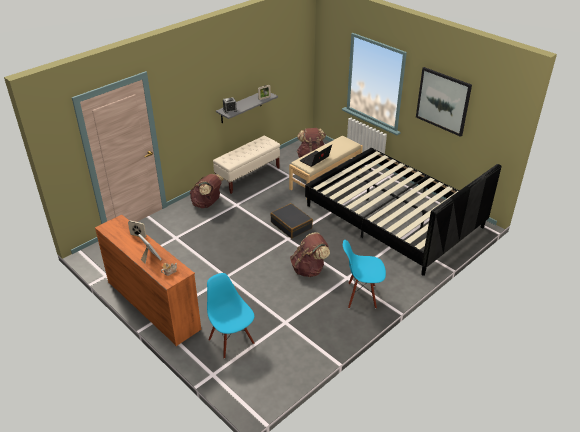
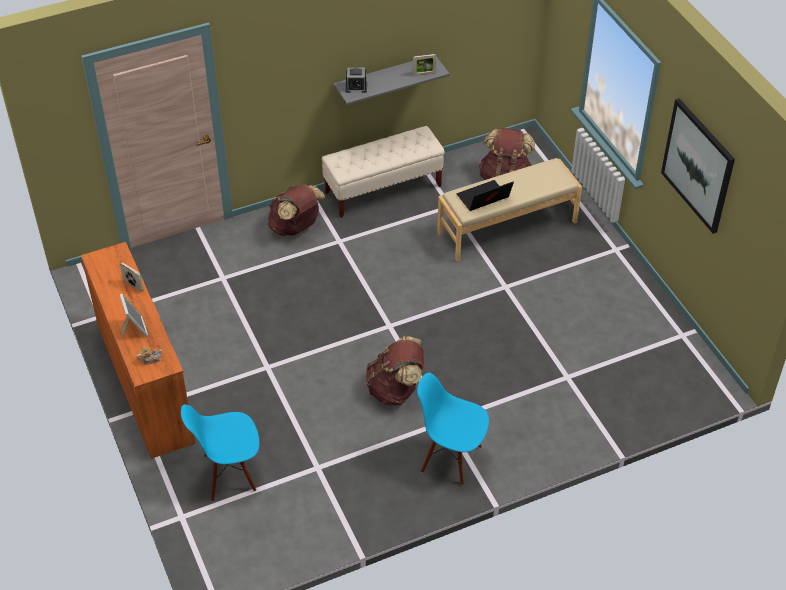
camera: 20 degrees right, 10 degrees up
(231, 341) = (229, 474): blue chair -> blue chair turned 90 degrees counterclockwise
(291, 225) = (407, 303): black suitcase -> none
(393, 216) = (580, 331): black bed -> none

